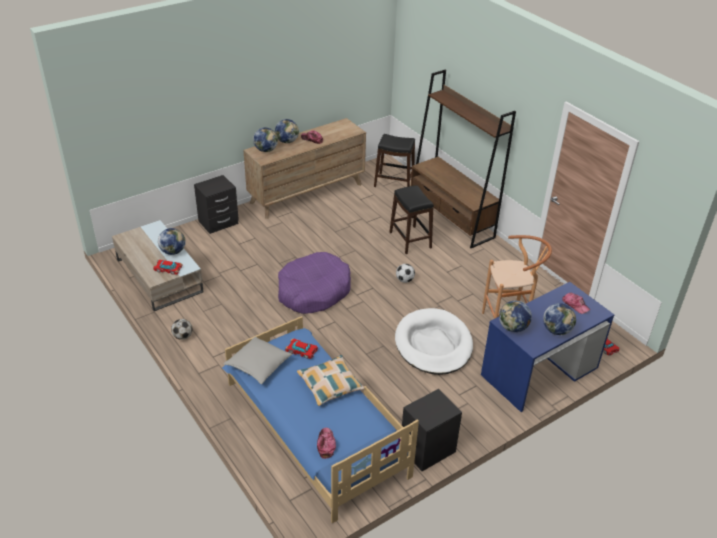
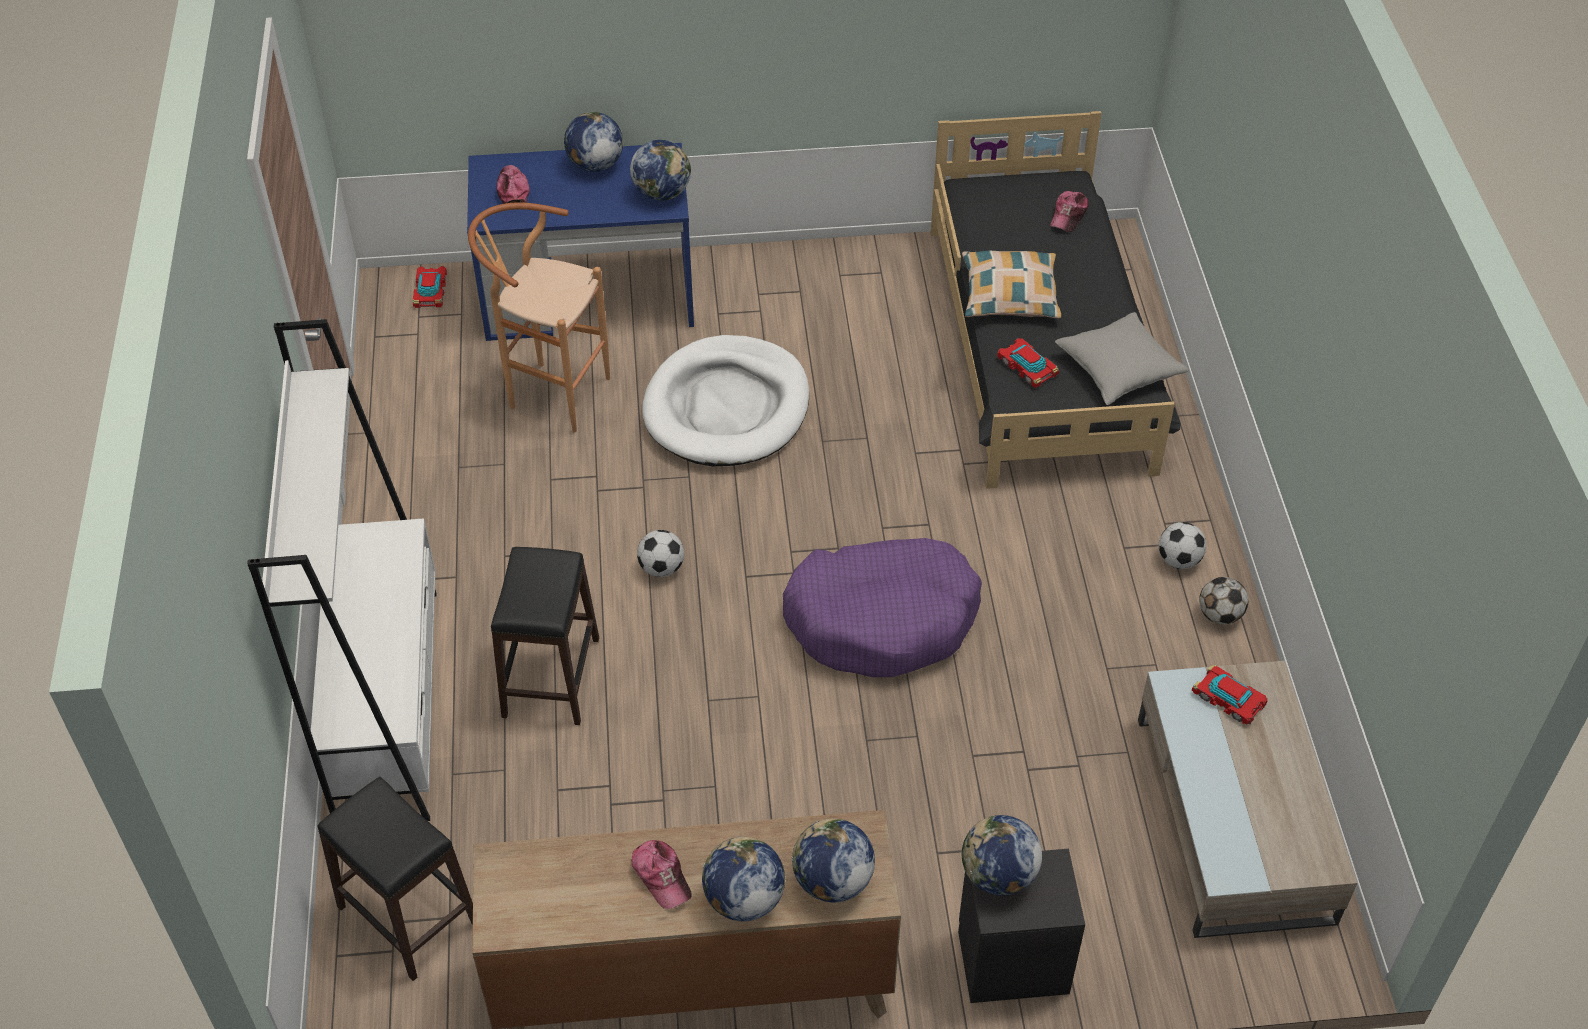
camera: 150 degrees left, 10 degrees up
(173, 251) = (1201, 754): globe -> globe (998, 876)
(207, 351) = (1178, 560): none -> football
(314, 428) = (1040, 349): blue bed -> black bed
(427, 449) = (879, 257): black nightstand -> none
(451, 218) = (388, 704): brown bookcase -> white bookcase

